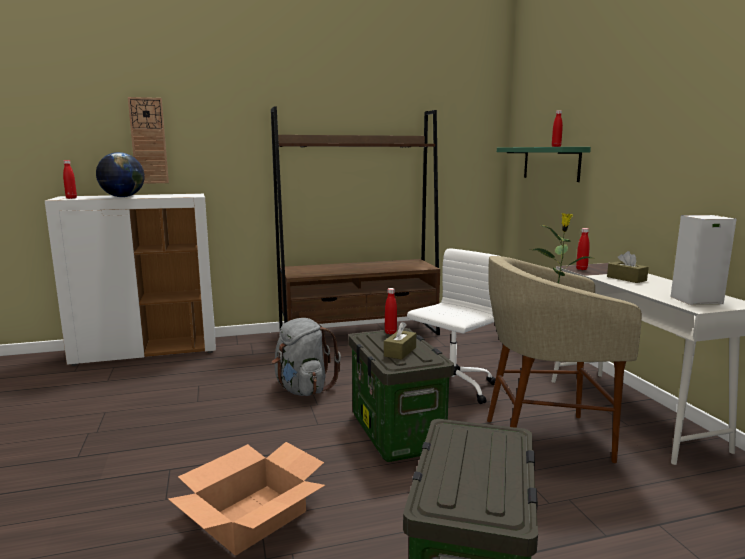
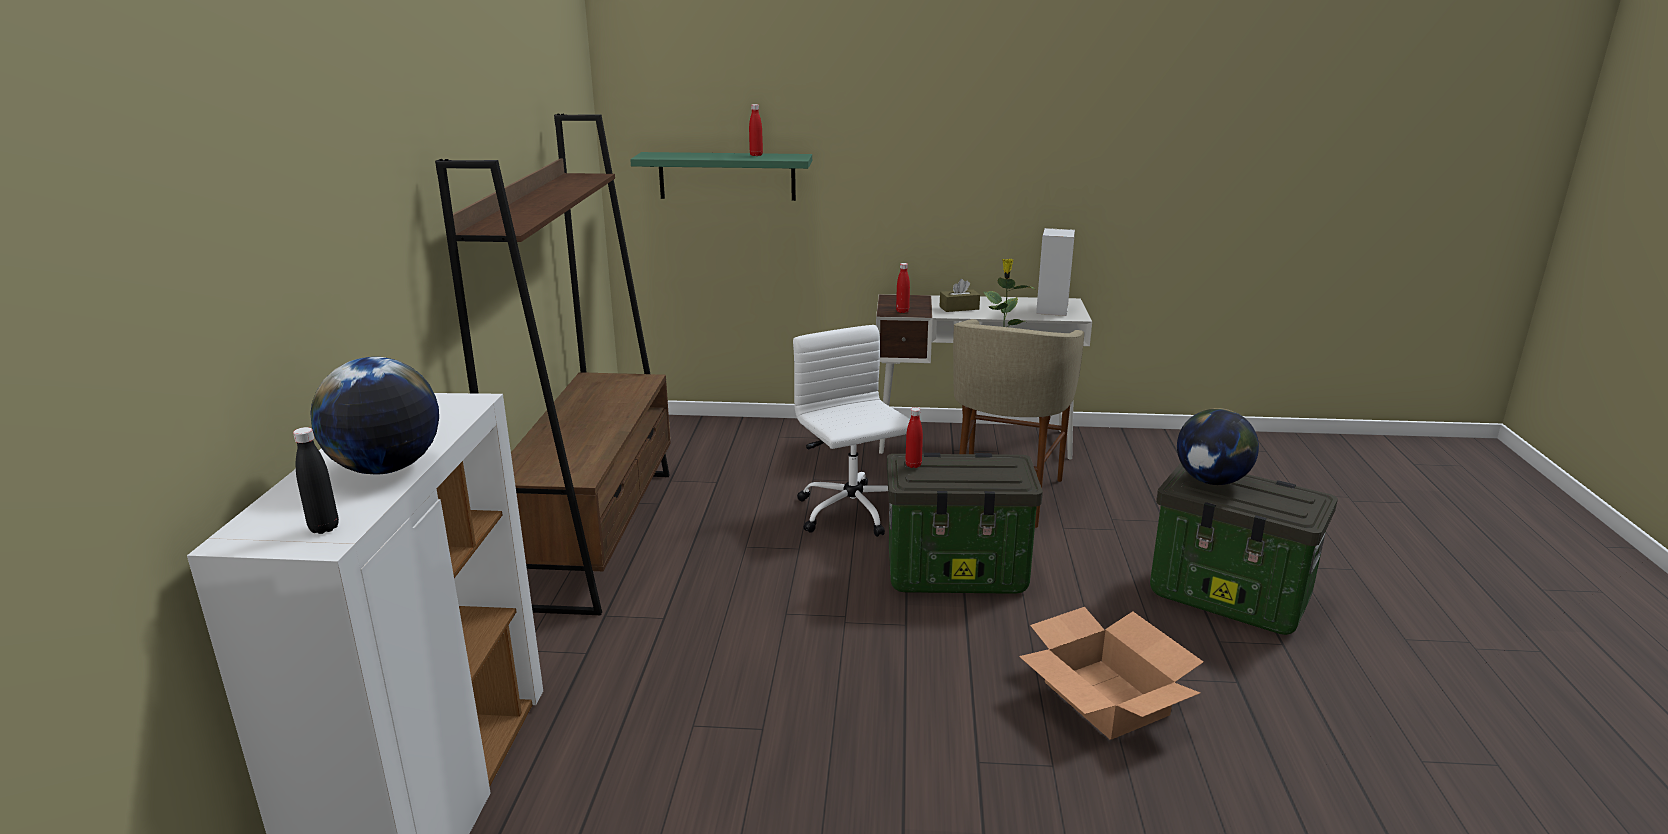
camera: 70 degrees left, 10 degrees up
(71, 198) = (324, 528): red bottle -> black bottle
(148, 141) = (290, 307): wall clock -> none
(303, 389) = (786, 620): grey backpack -> none
(400, 352) = (985, 472): brown tissue box -> none
(479, 442) = (1211, 481): none -> globe

